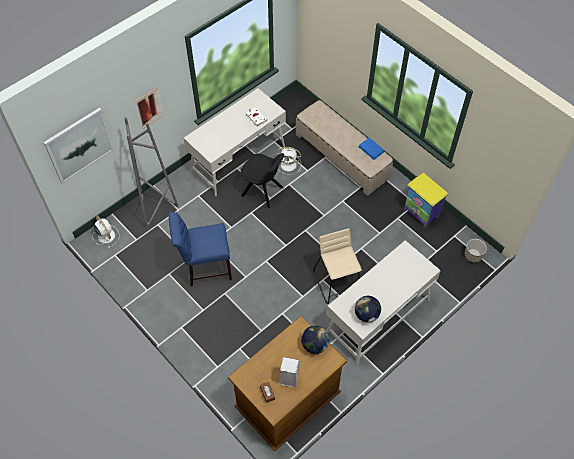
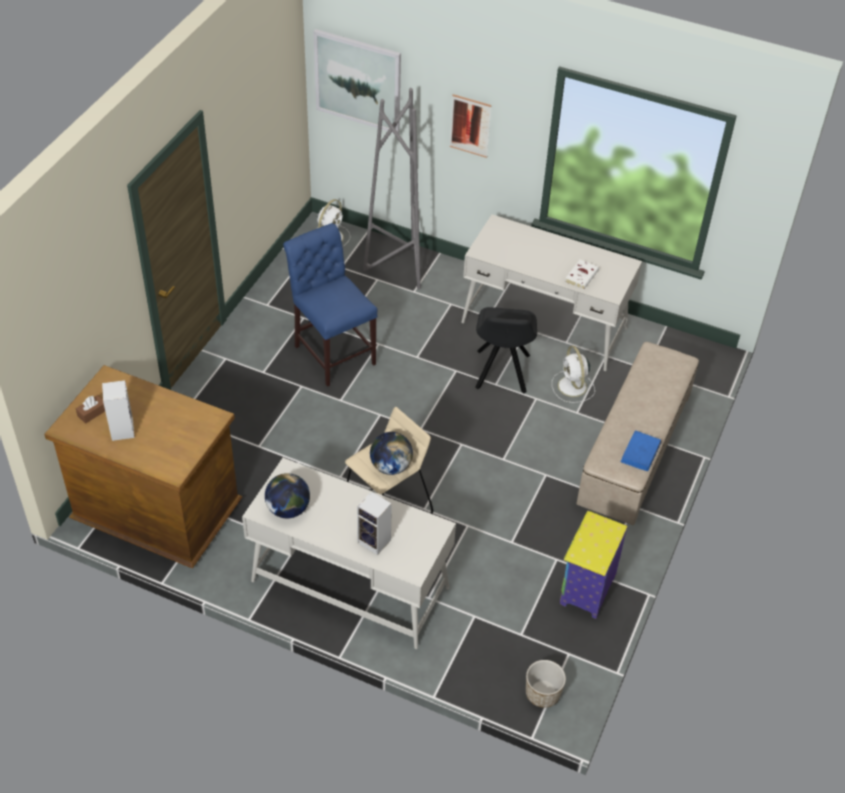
camera: 65 degrees right, 10 degrees down
(314, 345) = (189, 442): globe -> globe (390, 466)
(404, 280) = (375, 541): none -> speaker

